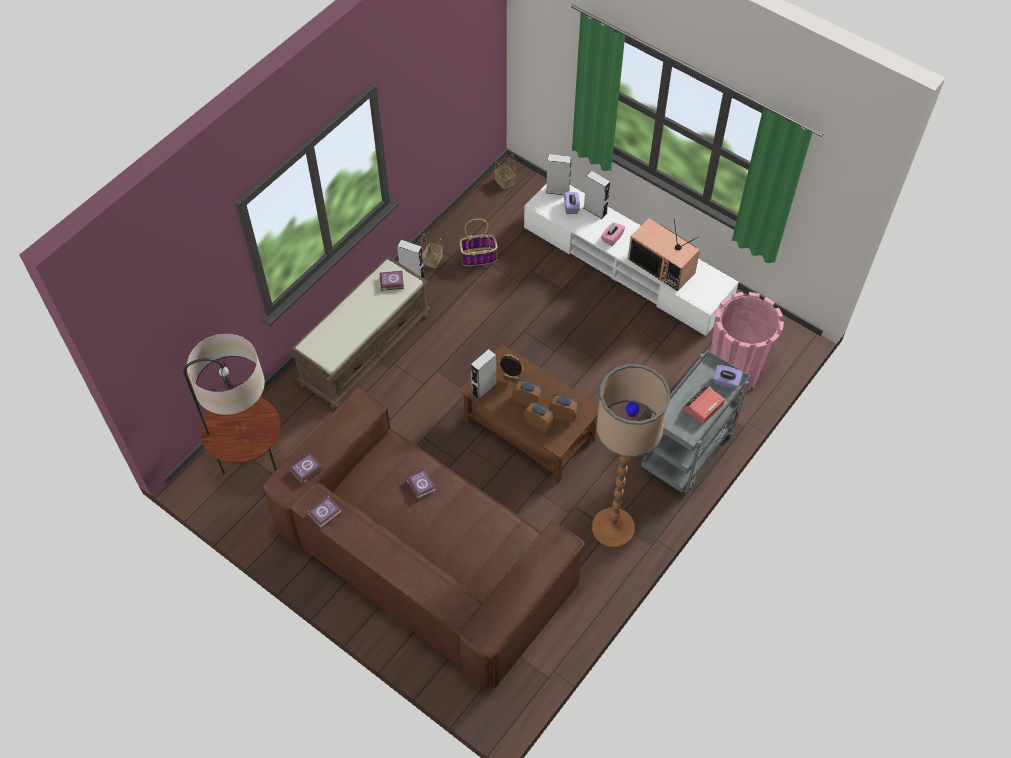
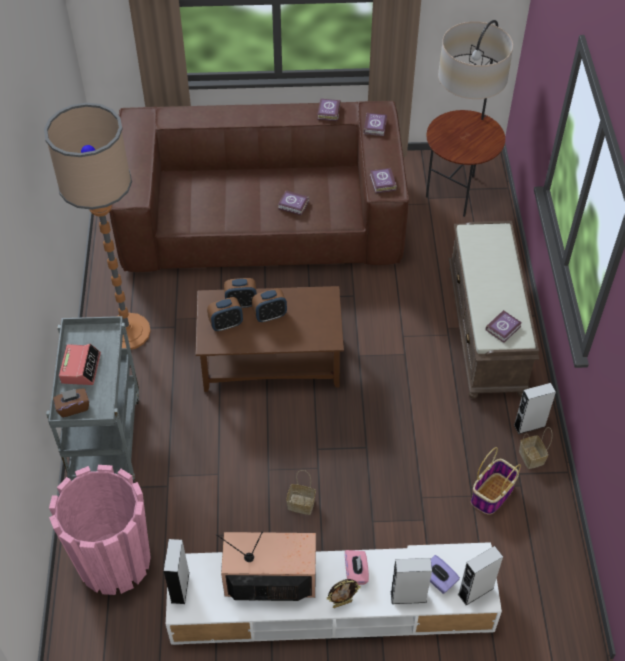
camera: 140 degrees right, 5 degrees down
(360, 413) = (382, 183): none -> book
(484, 389) = (318, 300): grey speaker -> grey speaker (180, 587)
(505, 182) = (569, 614): basket -> basket (300, 504)
(511, 377) = (304, 325): picture frame -> picture frame (342, 603)
(726, 382) = (73, 407): purple tissue box -> brown tissue box

